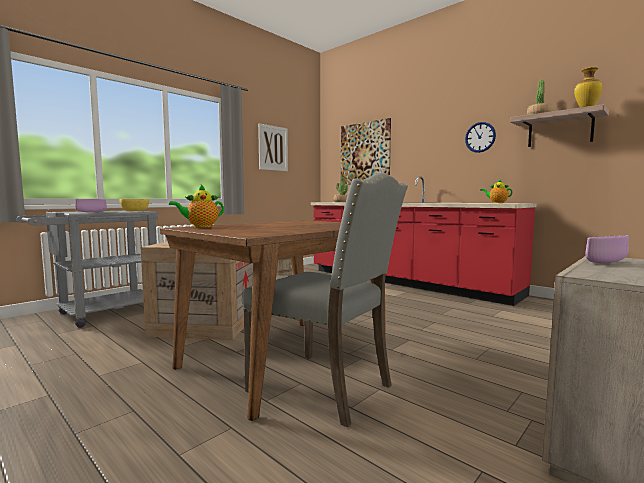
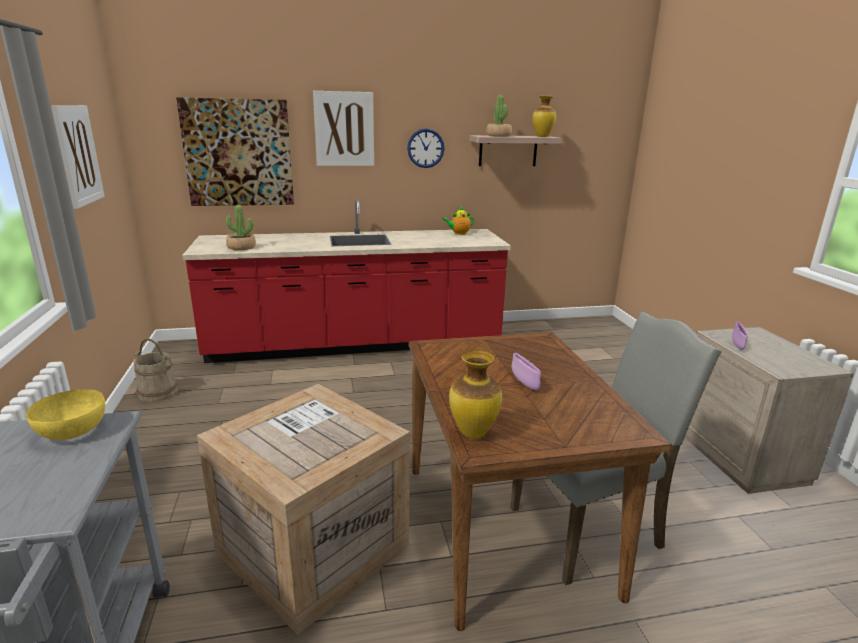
camera: 55 degrees left, 15 degrees up
(92, 212) = (42, 492): purple bowl -> purple bowl (524, 383)
(200, 226) = (472, 433): teapot -> vase
(422, 131) = (344, 129): none -> picture

